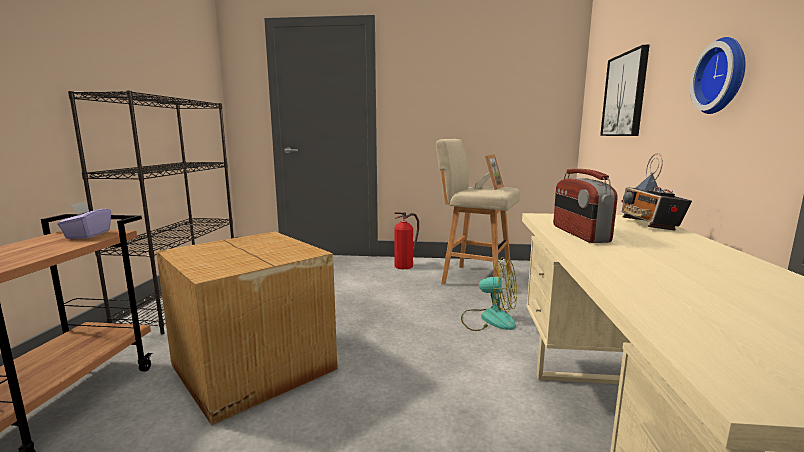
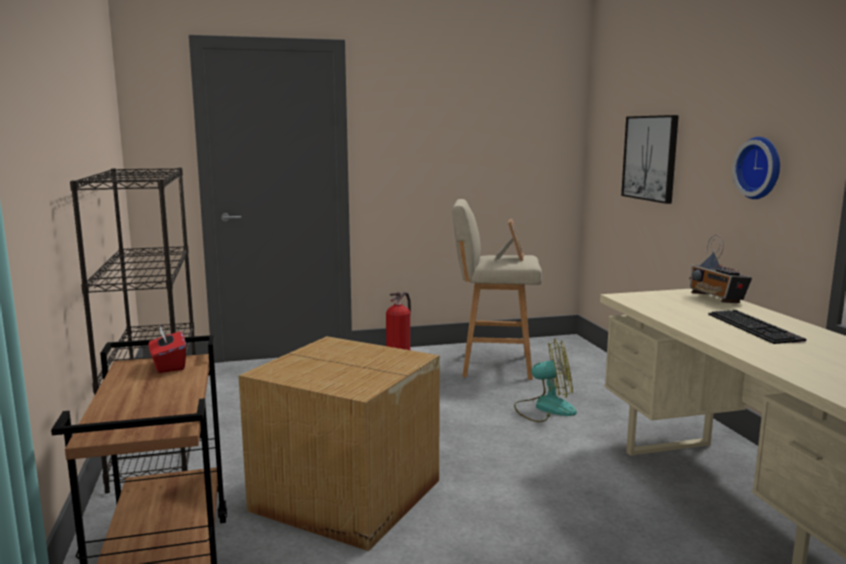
camera: 20 degrees left, 0 degrees up
(88, 235) = (168, 365): purple tissue box -> red tissue box
(579, 234) = (677, 314): radio -> none
(666, 254) = (756, 327): none -> keyboard

